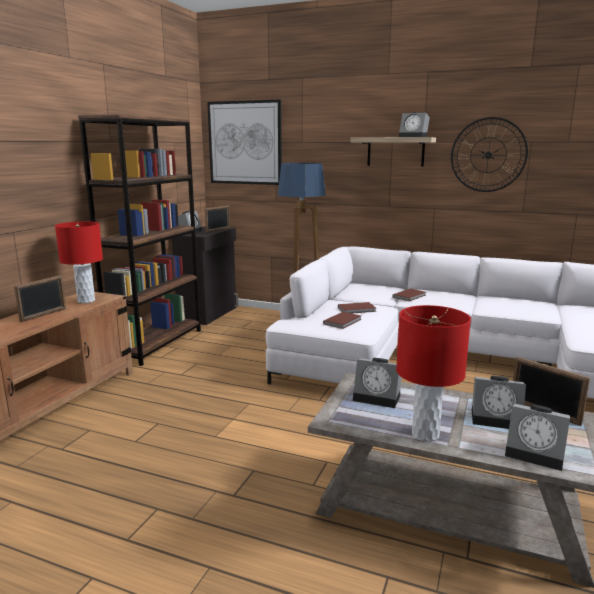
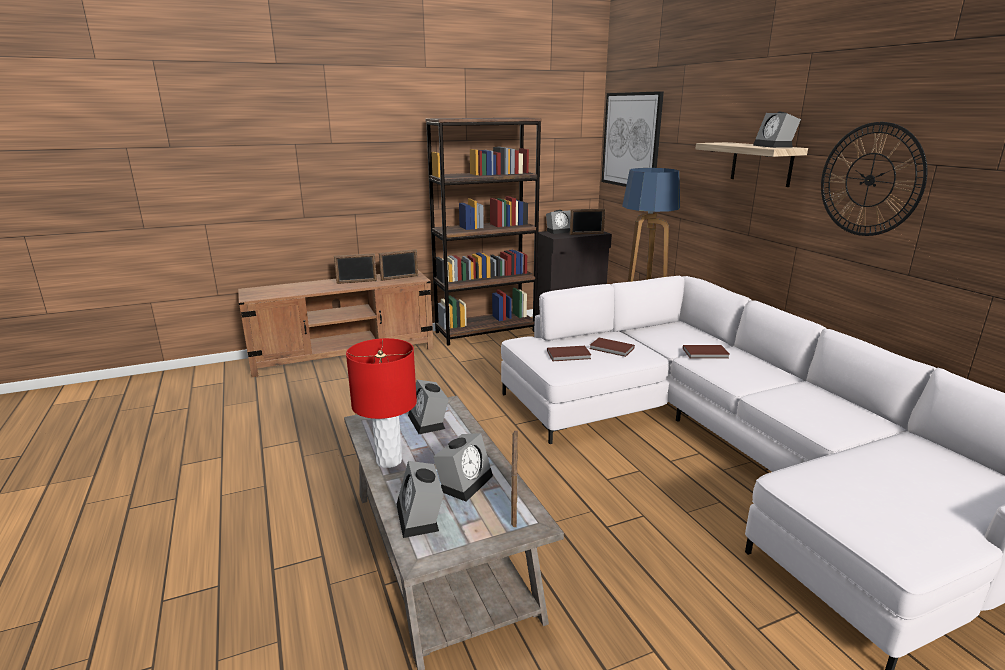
camera: 45 degrees right, 5 degrees up
(86, 300) = (399, 278): red table lamp -> picture frame
(497, 418) = (465, 481): alarm clock -> alarm clock turned 120 degrees counterclockwise

